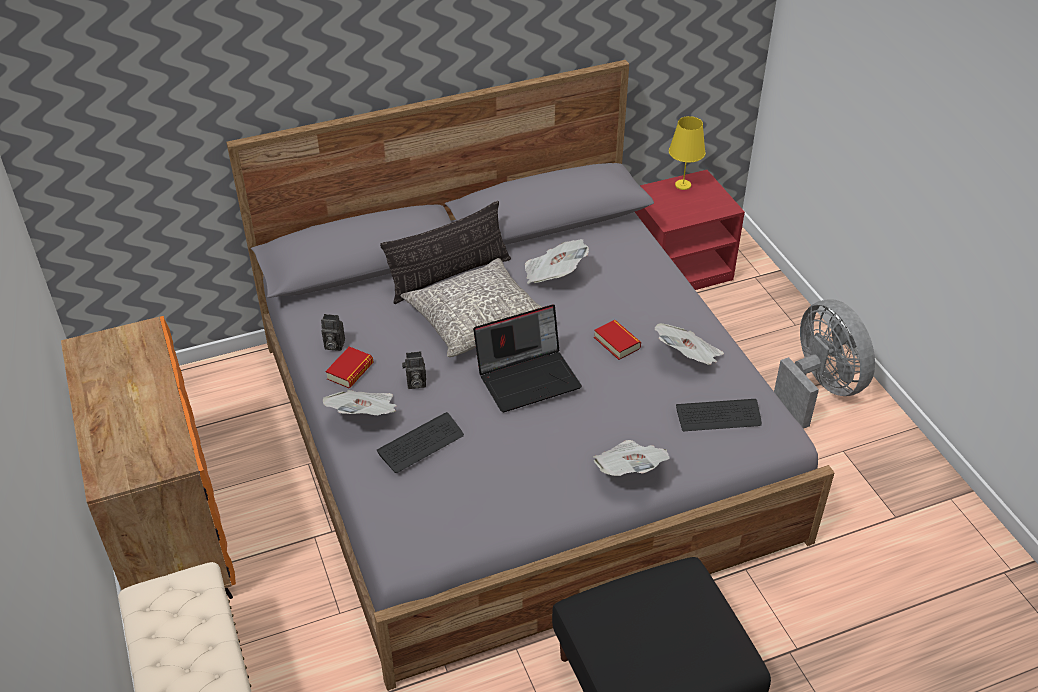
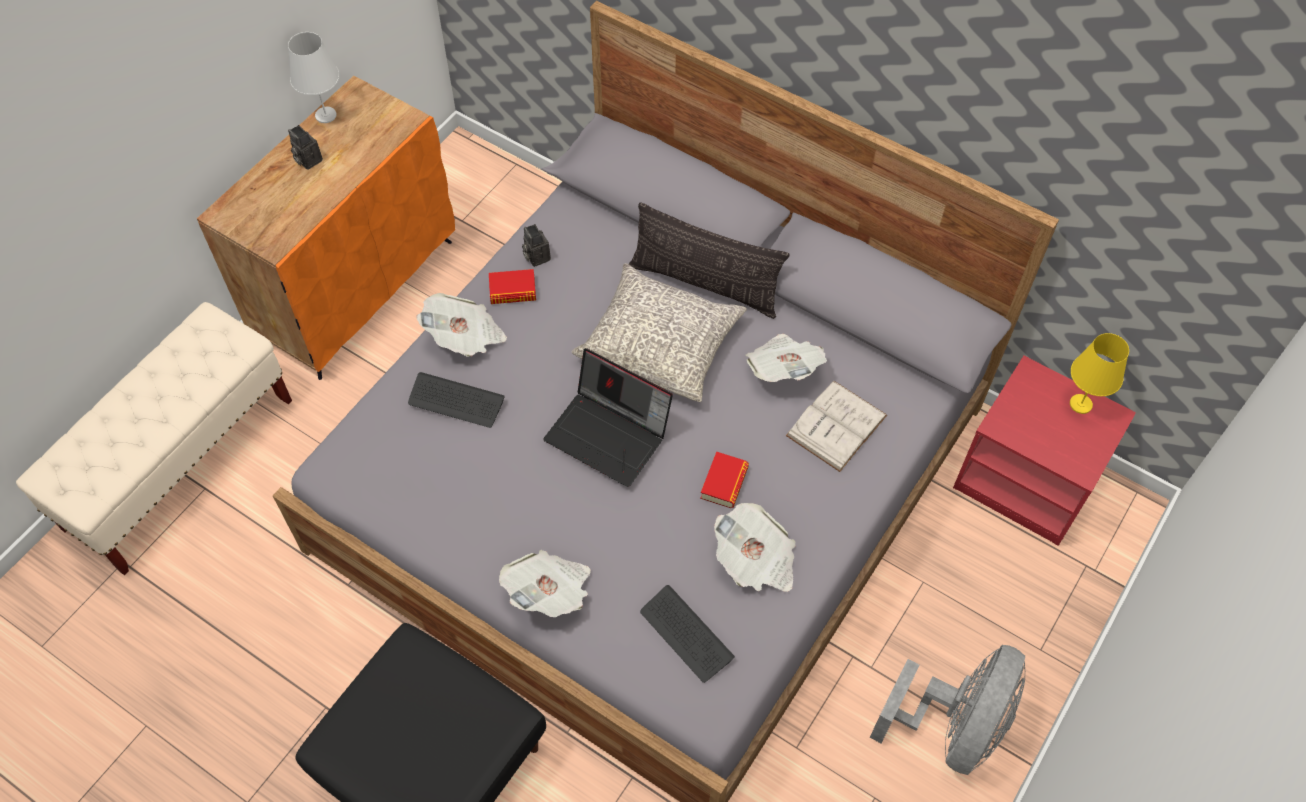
camera: 55 degrees right, 15 degrees up
(81, 373) = (326, 115): none -> white table lamp
(415, 383) = (534, 349): camera -> camera (307, 160)
(619, 273) = (836, 425): none -> white book

